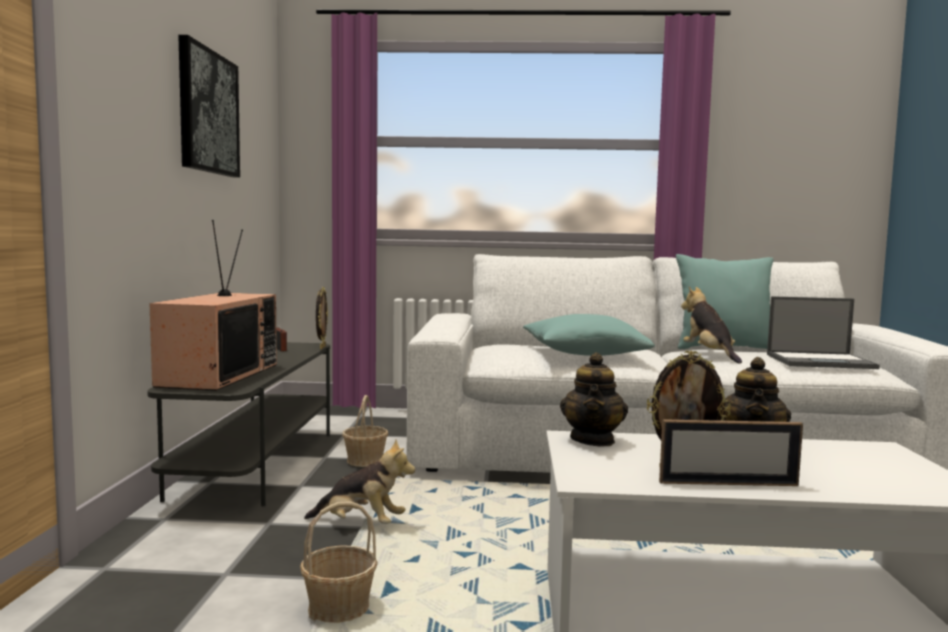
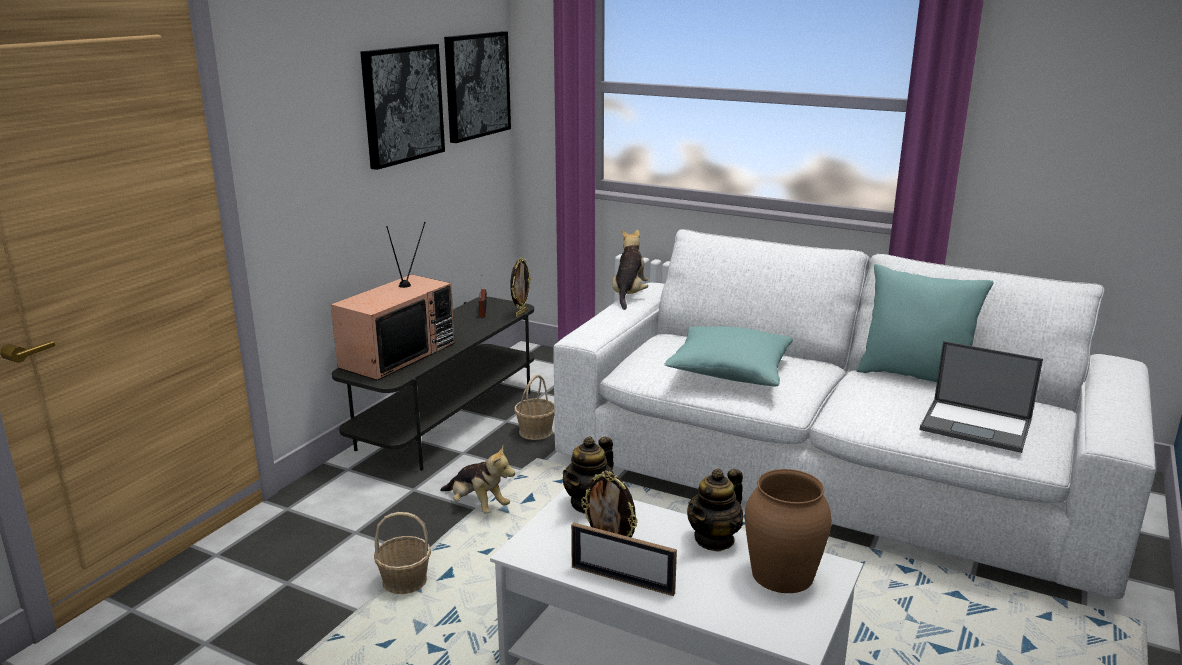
camera: 25 degrees right, 15 degrees up
(258, 128) = (476, 85): none -> picture
(709, 355) = (866, 392): plush toy -> plush toy (629, 295)
(854, 457) = (783, 574): none -> brown vase

